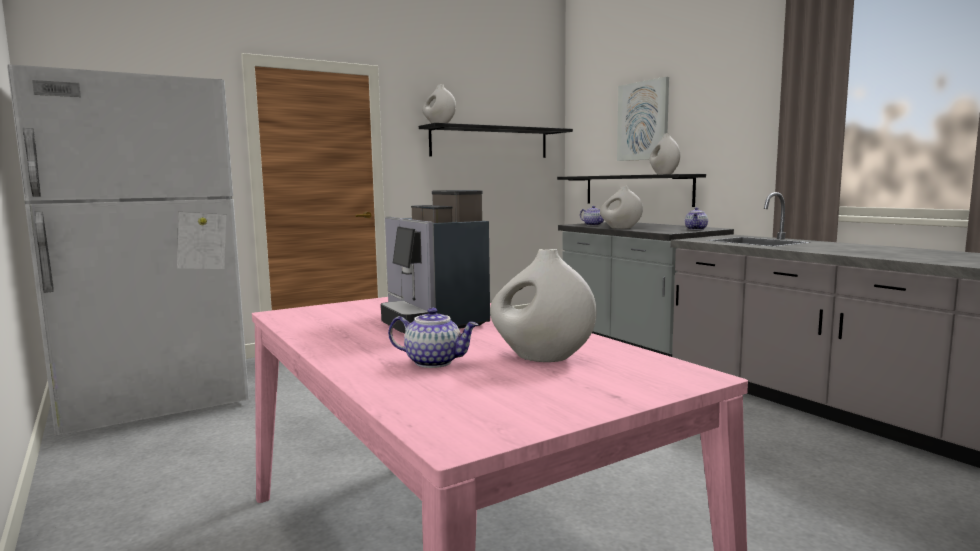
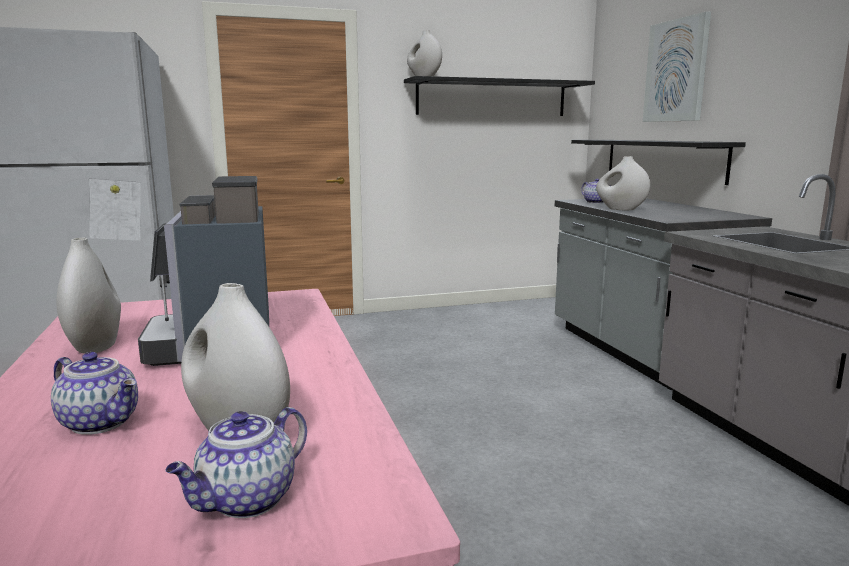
camera: 15 degrees right, 5 degrees up
(663, 174) = (691, 141): white vase -> white vase (95, 346)
(696, 229) = (717, 216): teapot -> teapot (246, 501)

